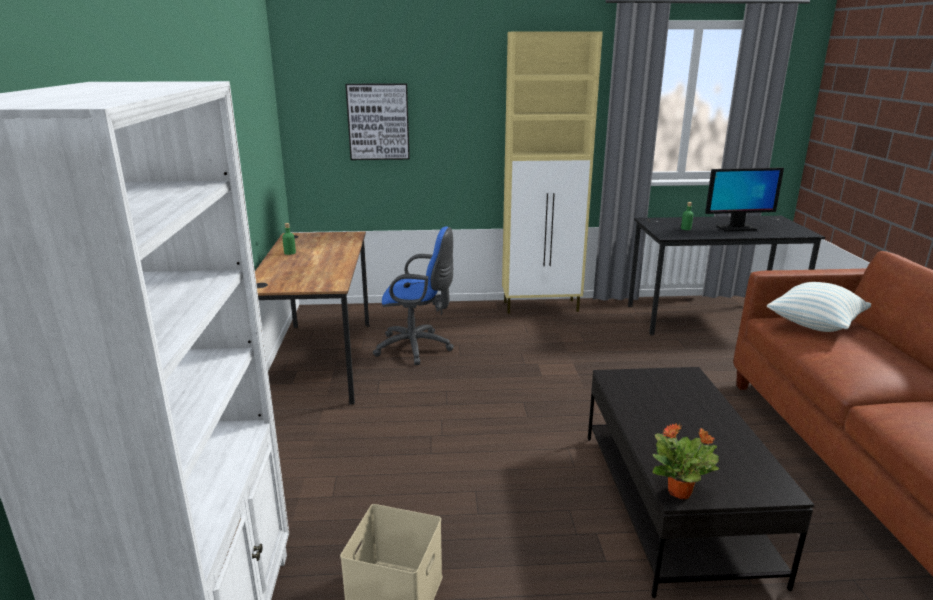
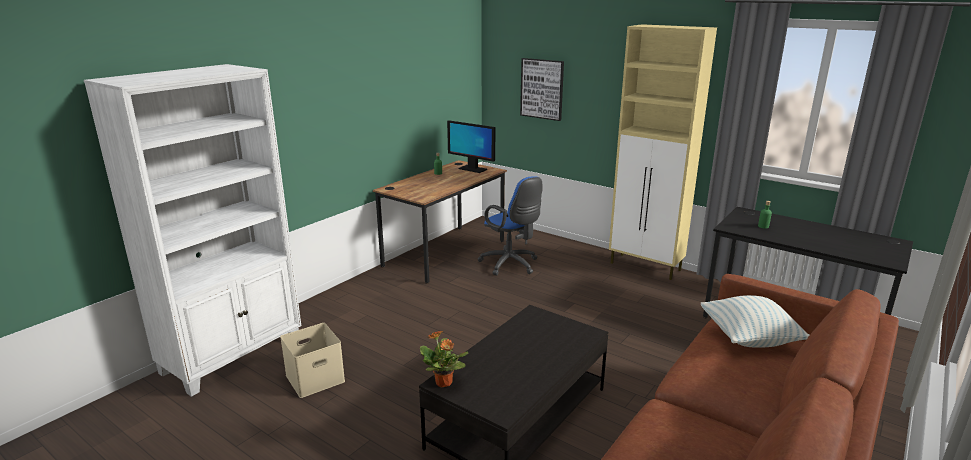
camera: 40 degrees right, 0 degrees up
(736, 228) = (818, 239): monitor -> monitor (472, 169)

